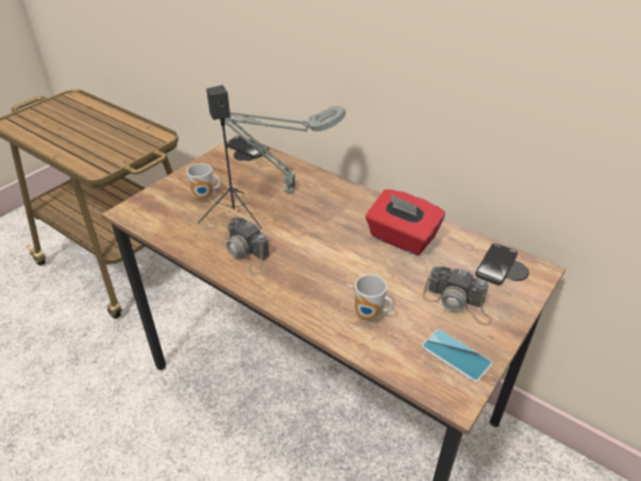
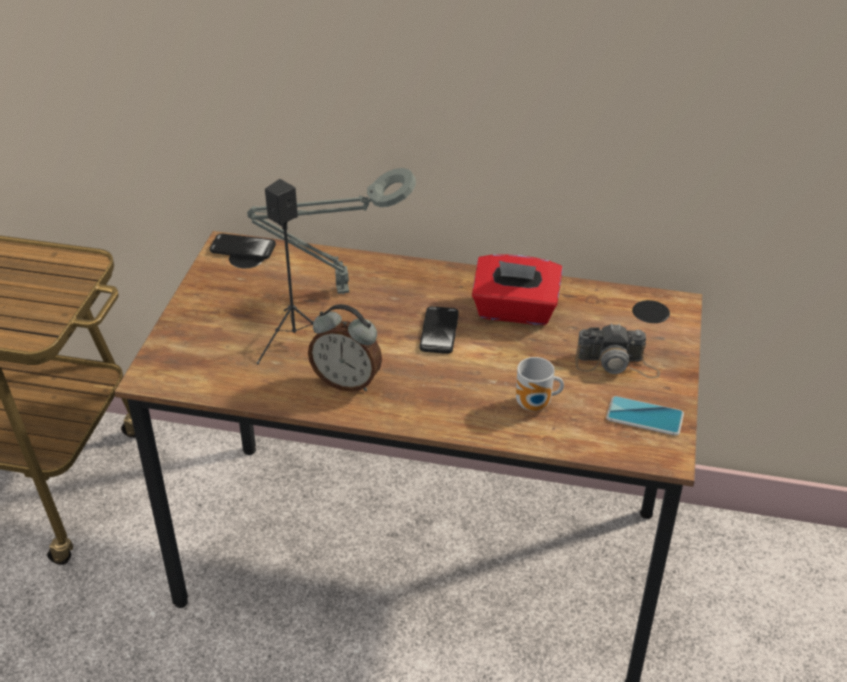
camera: 25 degrees left, 0 degrees up
(205, 197) = (239, 329): mug -> none
(246, 253) = (347, 381): camera -> alarm clock
(496, 265) = (632, 311): phone -> phone (439, 331)

